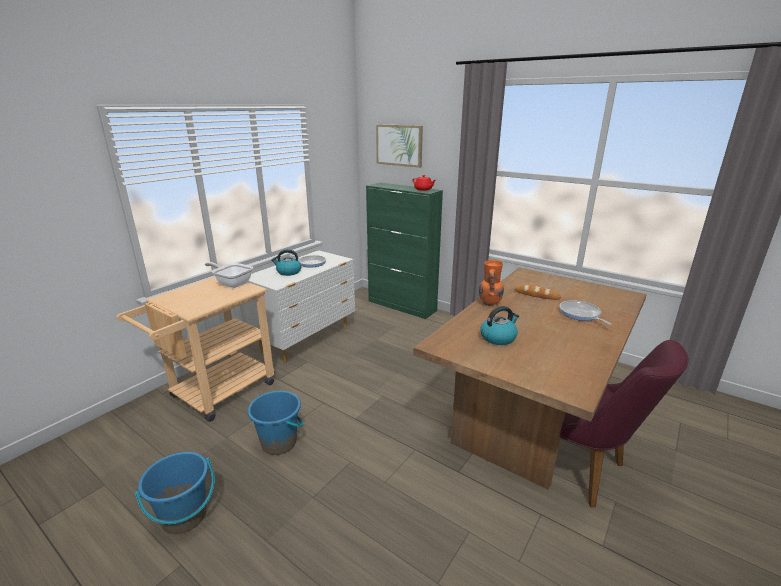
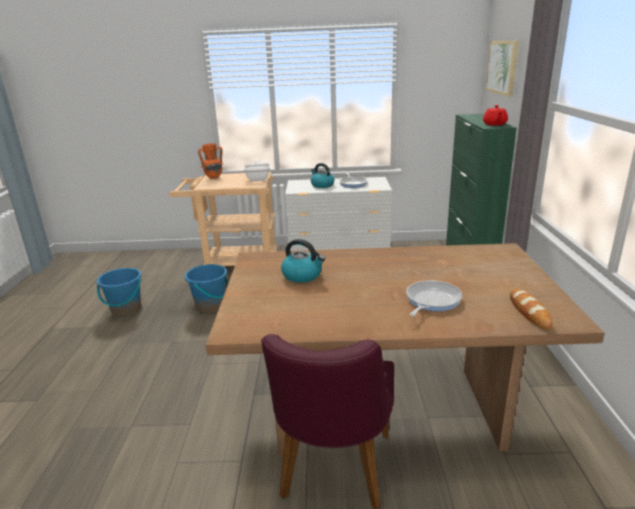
camera: 55 degrees right, 0 degrees up
(489, 303) = (376, 254): orange vase -> orange vase (213, 177)
(537, 295) = (444, 269): bread -> bread (529, 312)

